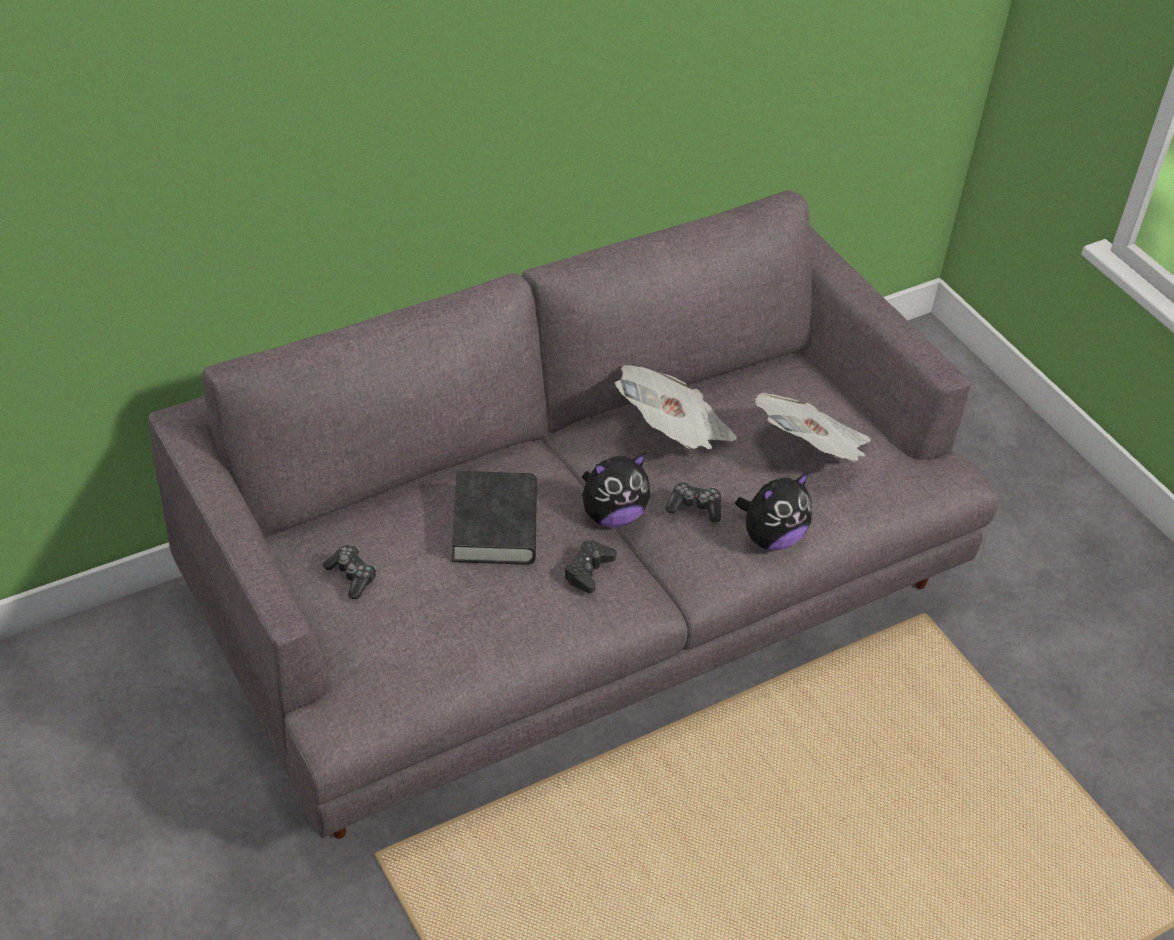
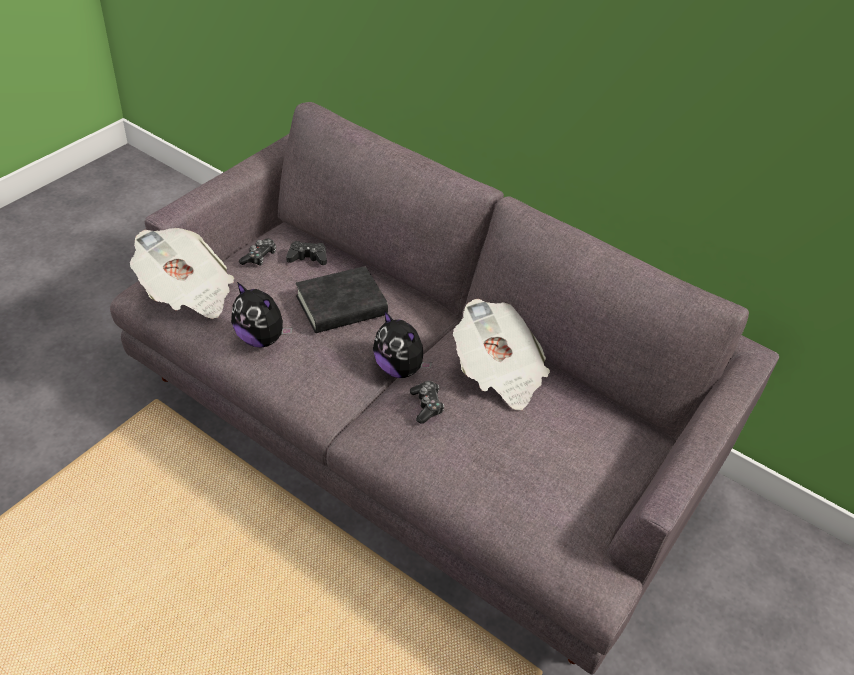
camera: 65 degrees right, 0 degrees up
(588, 571) = (327, 364): black game controller -> black game controller (307, 257)
(771, 538) = (429, 464): plush toy -> plush toy (261, 338)
(812, 450) = (541, 463): newspaper -> newspaper (187, 292)

